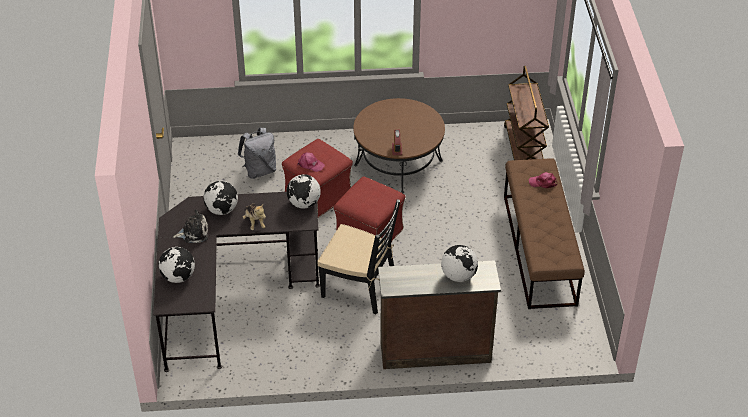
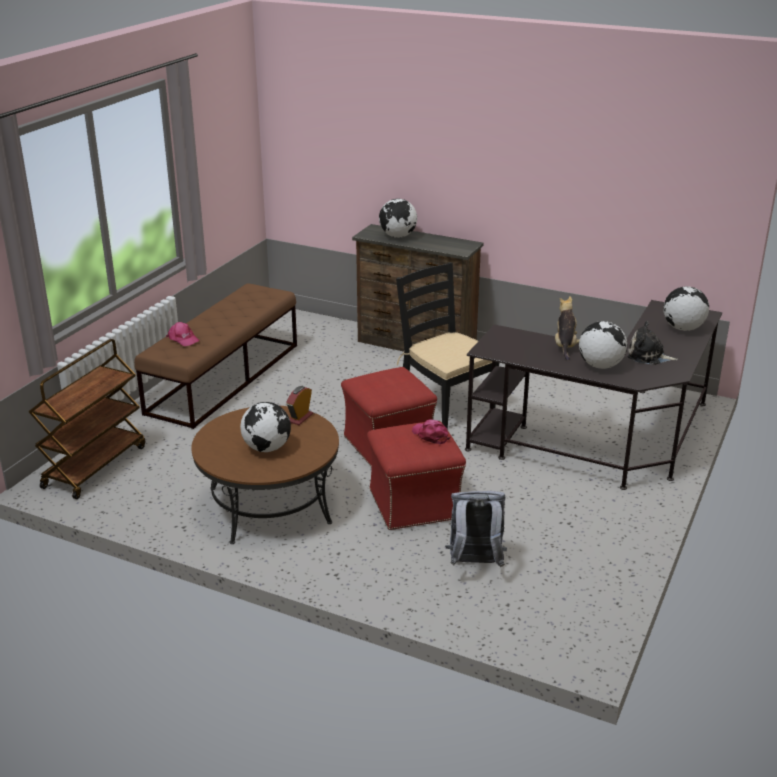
camera: 150 degrees left, 15 degrees down
(304, 204) = (492, 346): globe -> globe (267, 448)

